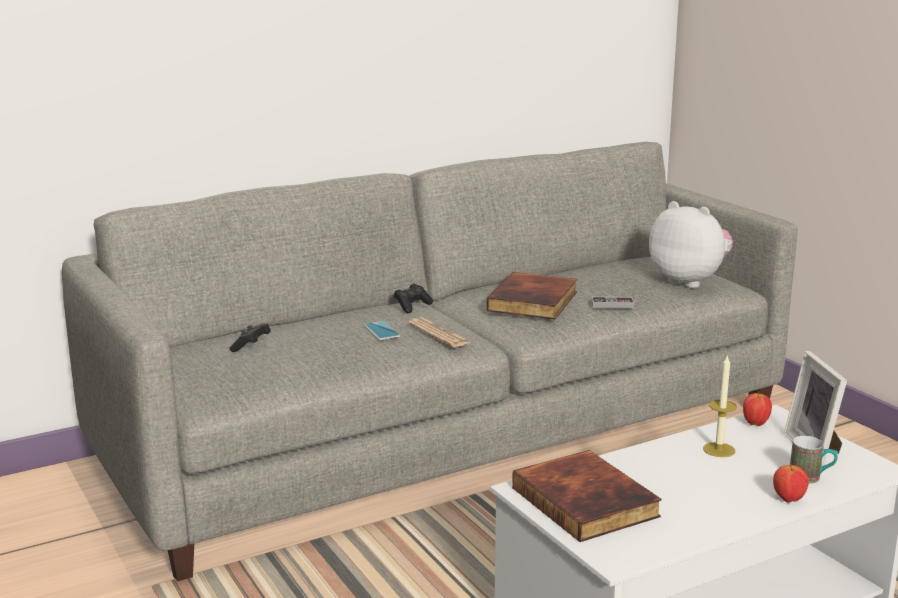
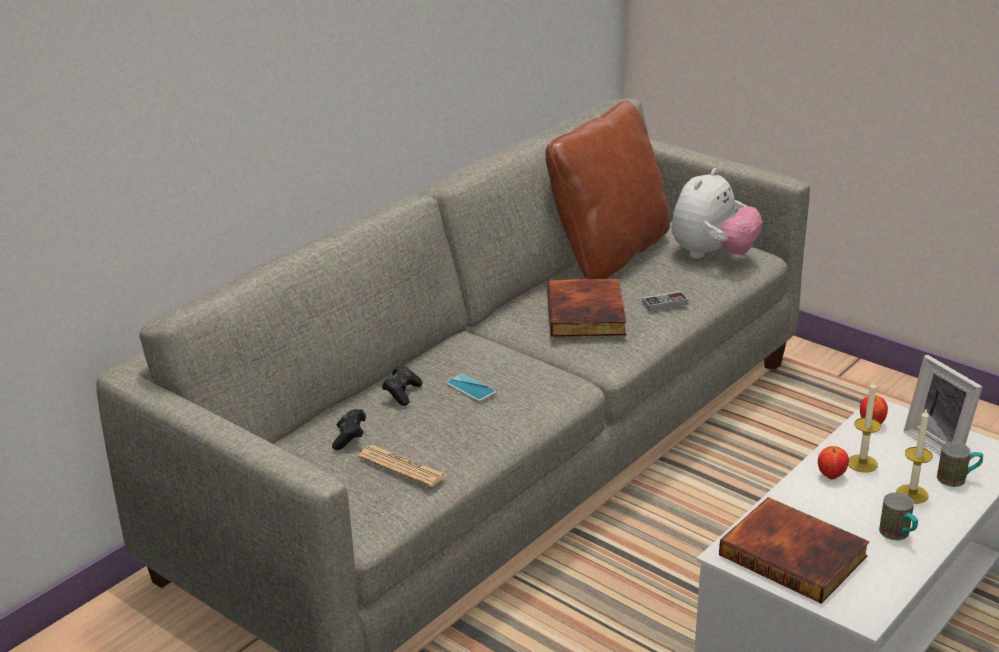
camera: 20 degrees left, 10 degrees up
(412, 306) = (470, 344): black game controller -> black game controller (402, 393)
(439, 334) = (528, 379): newspaper -> newspaper (402, 467)
(592, 269) = (608, 255): none -> brown pillow
(689, 281) = (712, 255): plush toy -> plush toy turned 105 degrees clockwise
(708, 508) = (898, 535): none -> mug
(751, 480) = (912, 494): none -> candle
(788, 499) = (955, 508): apple -> apple (831, 476)

